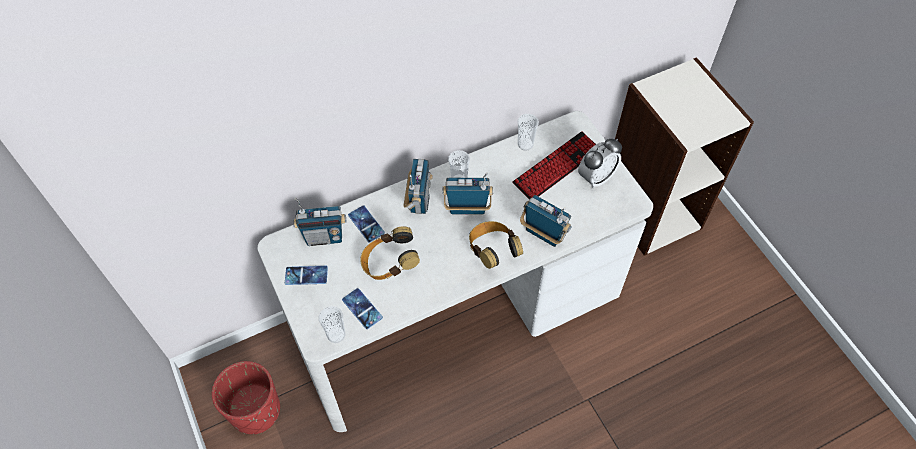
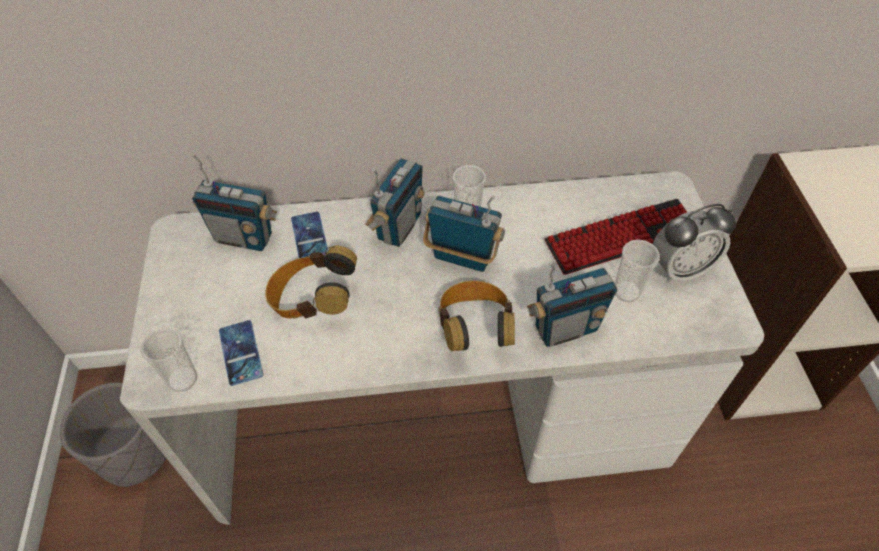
camera: 20 degrees right, 5 degrees down
(255, 410) = (135, 454): red planter -> grey planter
(306, 275) = (191, 281): phone -> none
(525, 144) = (585, 195): cup -> cup (626, 292)
(543, 234) = (565, 328): radio -> radio turned 105 degrees clockwise

